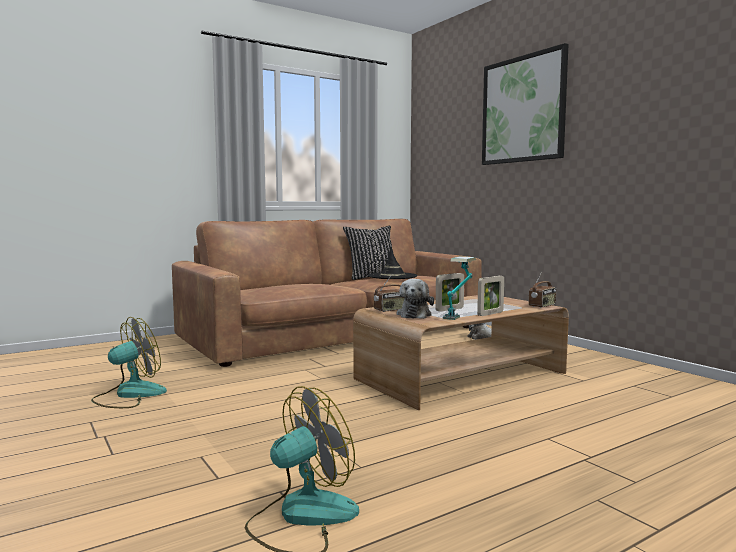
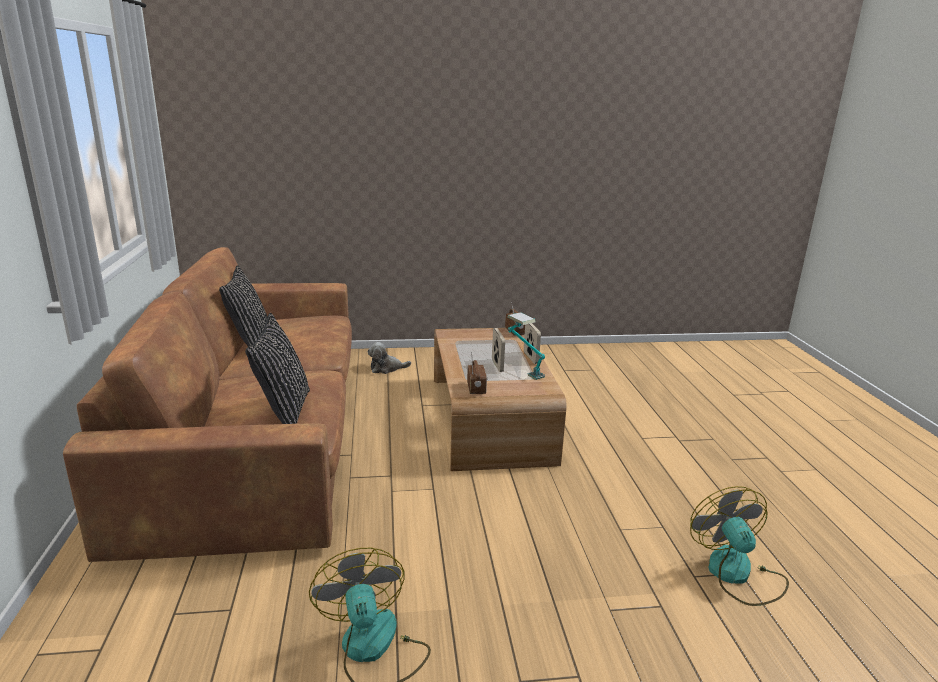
camera: 65 degrees left, 15 degrees up
(276, 287) = (284, 412): none -> black pillow
(392, 276) = (302, 336): black hat -> none
(414, 314) = (508, 385): plush toy -> none
(523, 109) = (378, 112): picture -> none

